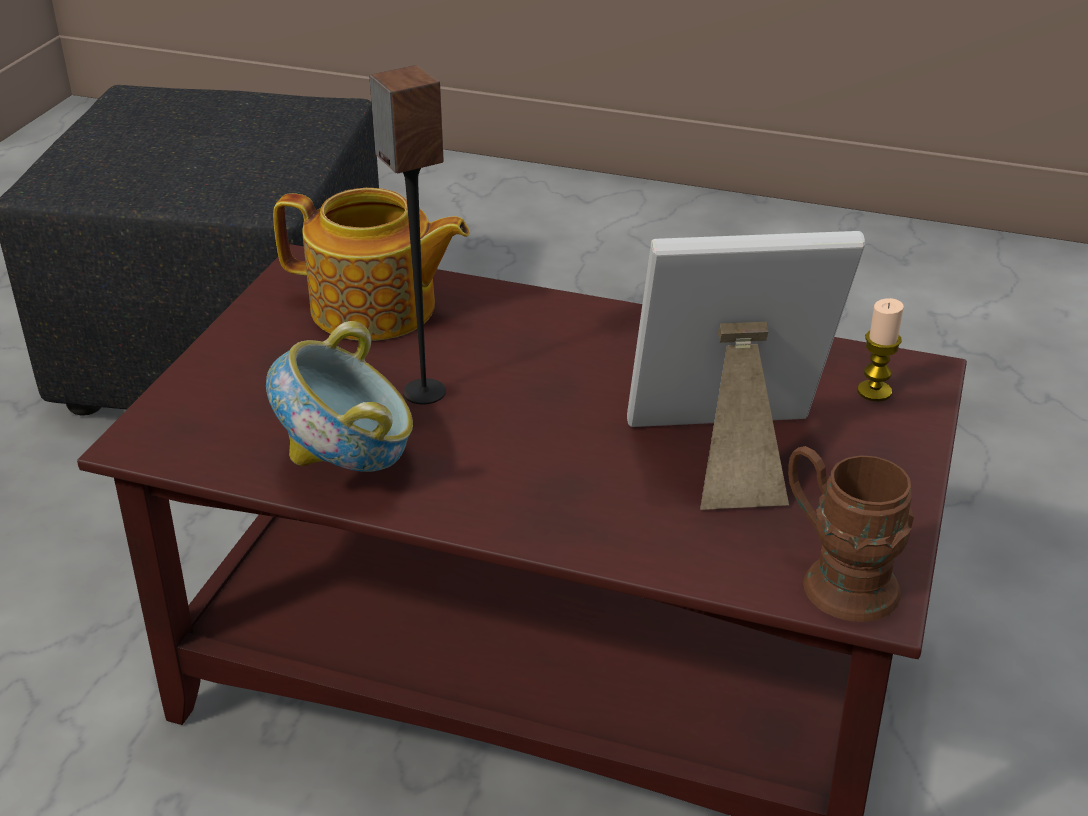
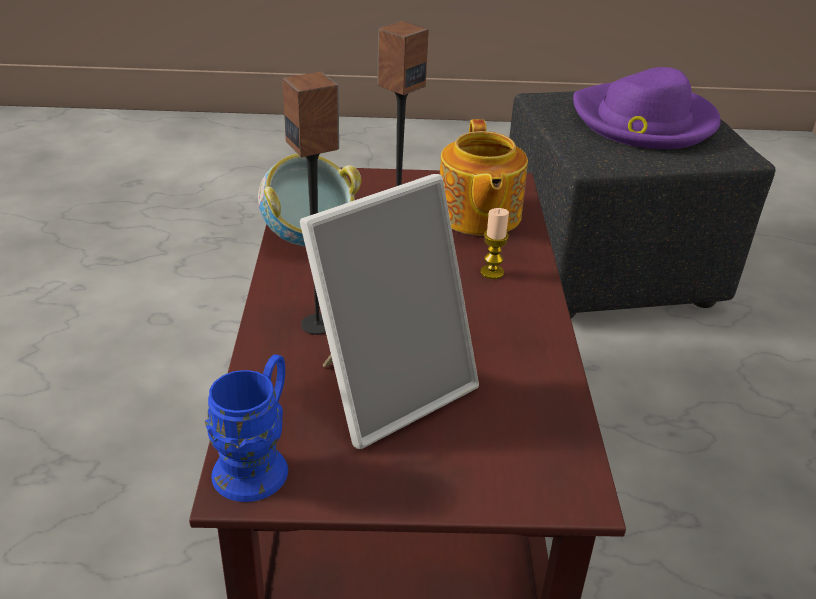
camera: 70 degrees right, 0 degrees up
(197, 136) = (643, 121): none -> purple hat
(572, 489) = (318, 324): none -> speaker
(726, 455) = (388, 388): picture frame -> picture frame turned 75 degrees clockwise
(835, 578) = (258, 462): brown mug -> blue mug
(874, 391) = (525, 464): candle -> candle (492, 272)

